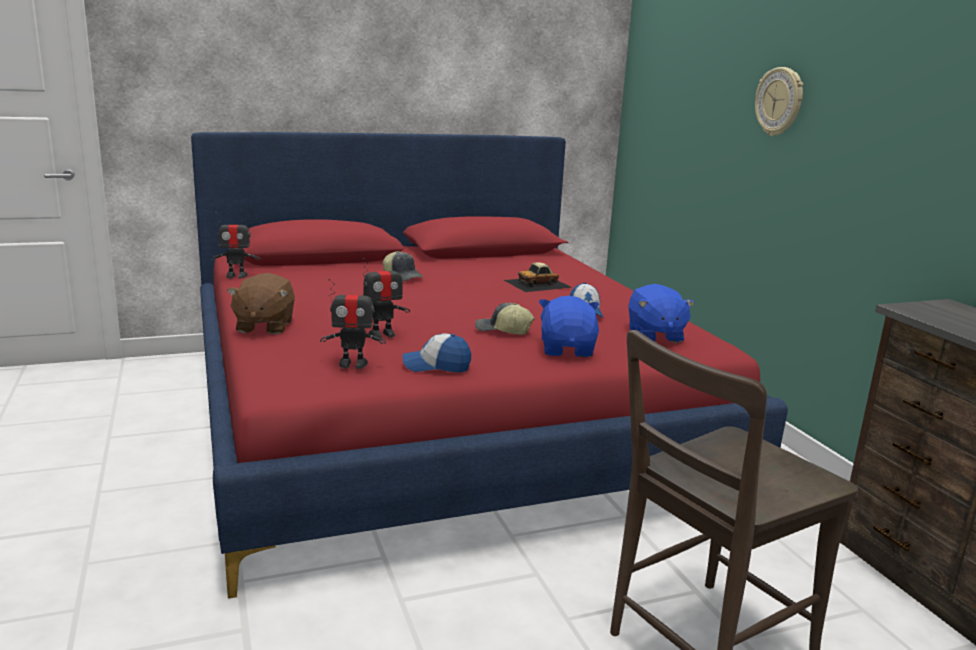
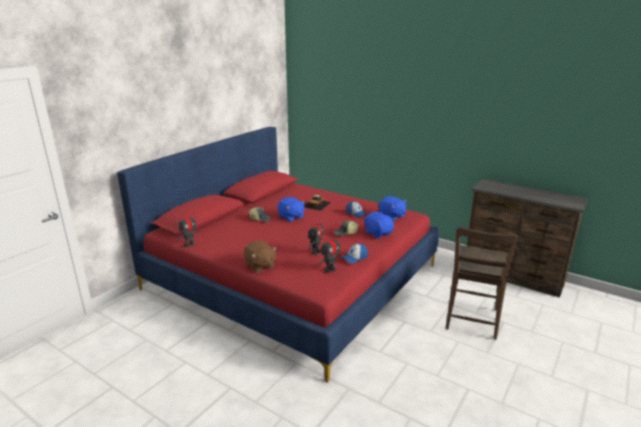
camera: 35 degrees left, 5 degrees up
(455, 287) = (291, 217): none -> blue plush toy
(779, 102) = (391, 107): wall clock -> none

